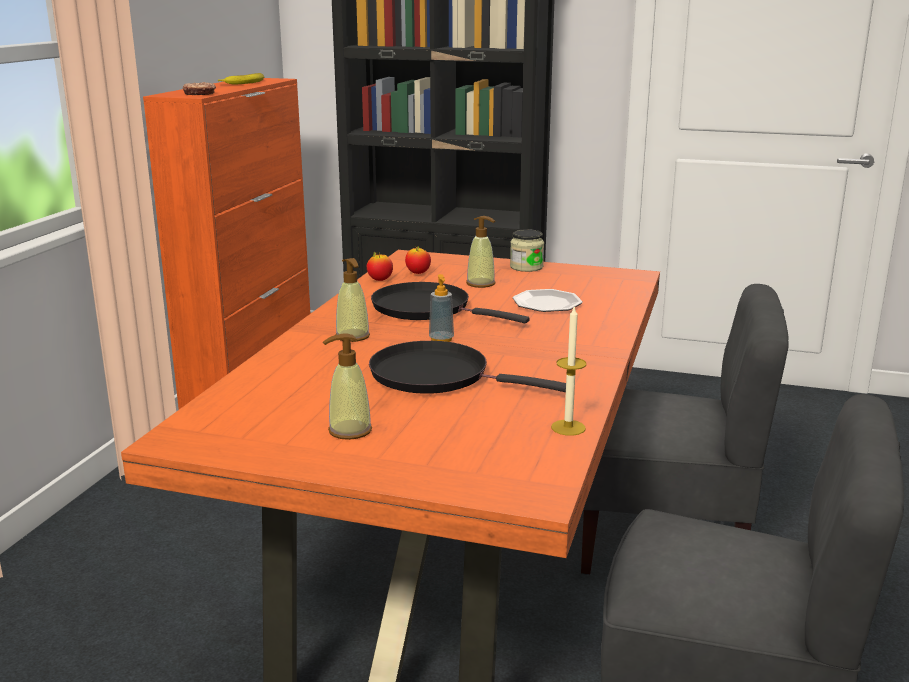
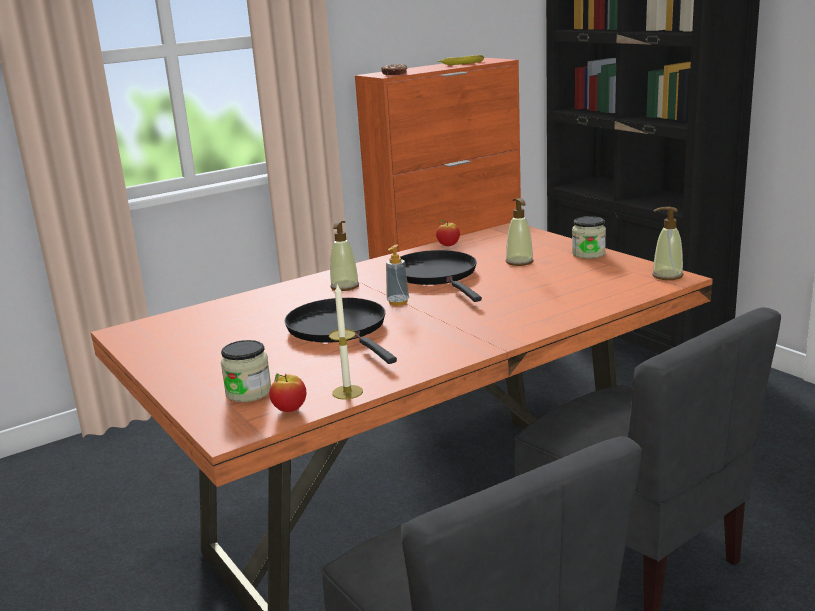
camera: 40 degrees right, 0 degrees up
(349, 431) = (215, 353): soap dispenser -> soap dispenser (667, 276)
(418, 273) = (488, 244): apple -> apple (289, 410)
(472, 456) = (248, 392): none -> jar
(547, 303) = (539, 289): plate -> none

